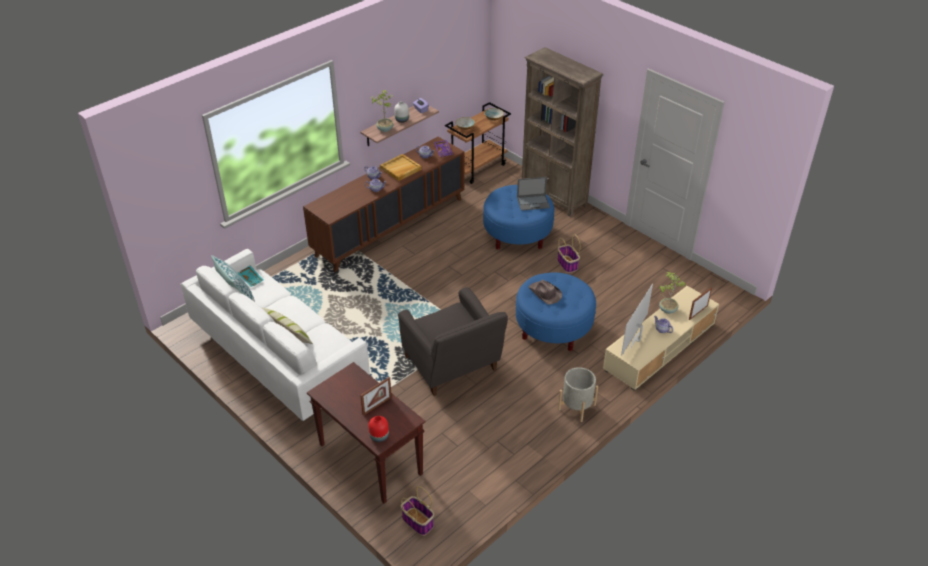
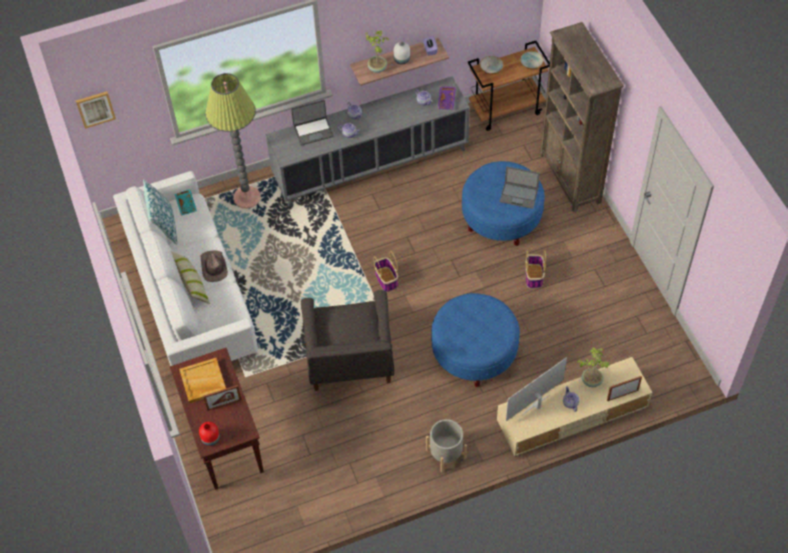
camera: 25 degrees right, 15 degrees up
(154, 191) = (95, 109): none -> picture
(294, 275) = (247, 198): none -> floor lamp
(344, 194) = (313, 131): none -> laptop
(389, 227) = (370, 165): brown cabinet -> grey cabinet
(400, 169) = (388, 112): beige tray -> beige tray (203, 382)
(418, 522) = (236, 519): basket -> basket (386, 280)
(545, 293) = (465, 321): brown hat -> brown hat (213, 267)

